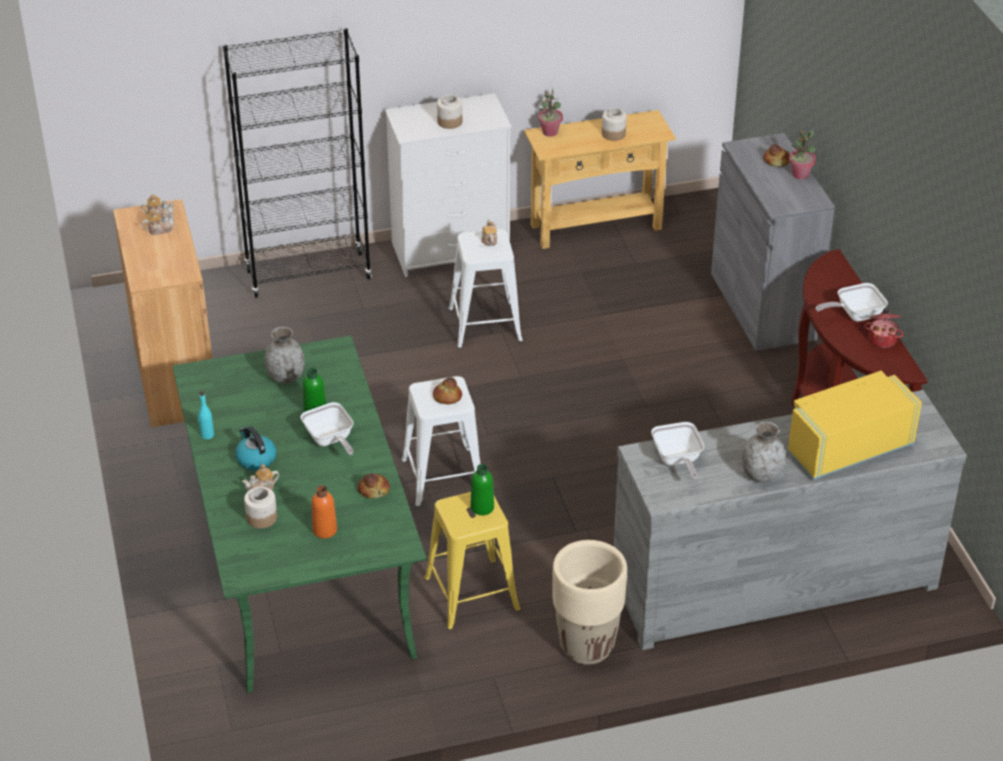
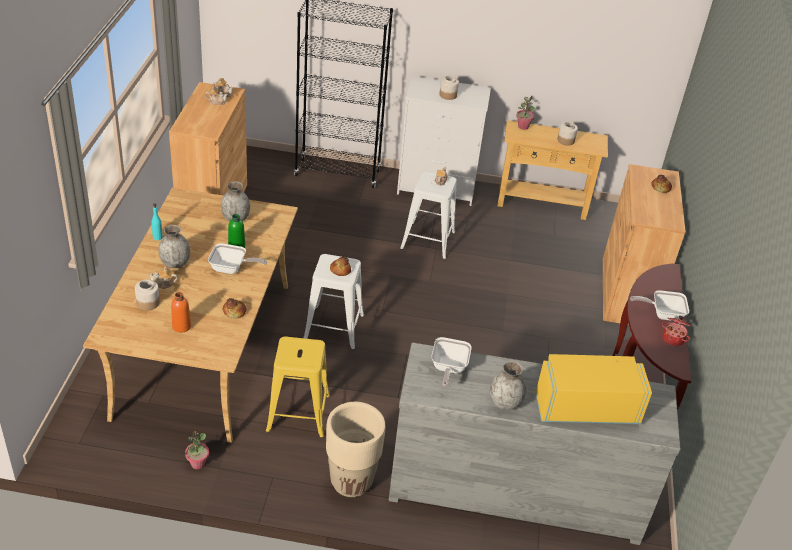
camera: 20 degrees right, 0 degrees up
(255, 459) = (175, 263): kettle -> grey vase
(303, 562) = (205, 349): green dining table -> beige dining table
(330, 440) = (231, 269): frying pan -> frying pan turned 75 degrees counterclockwise
(482, 507) = (309, 352): green bottle -> none
(762, 306) = (626, 292): grey cabinet -> brown cabinet
(800, 175) = (672, 202): potted plant -> potted plant (197, 463)

